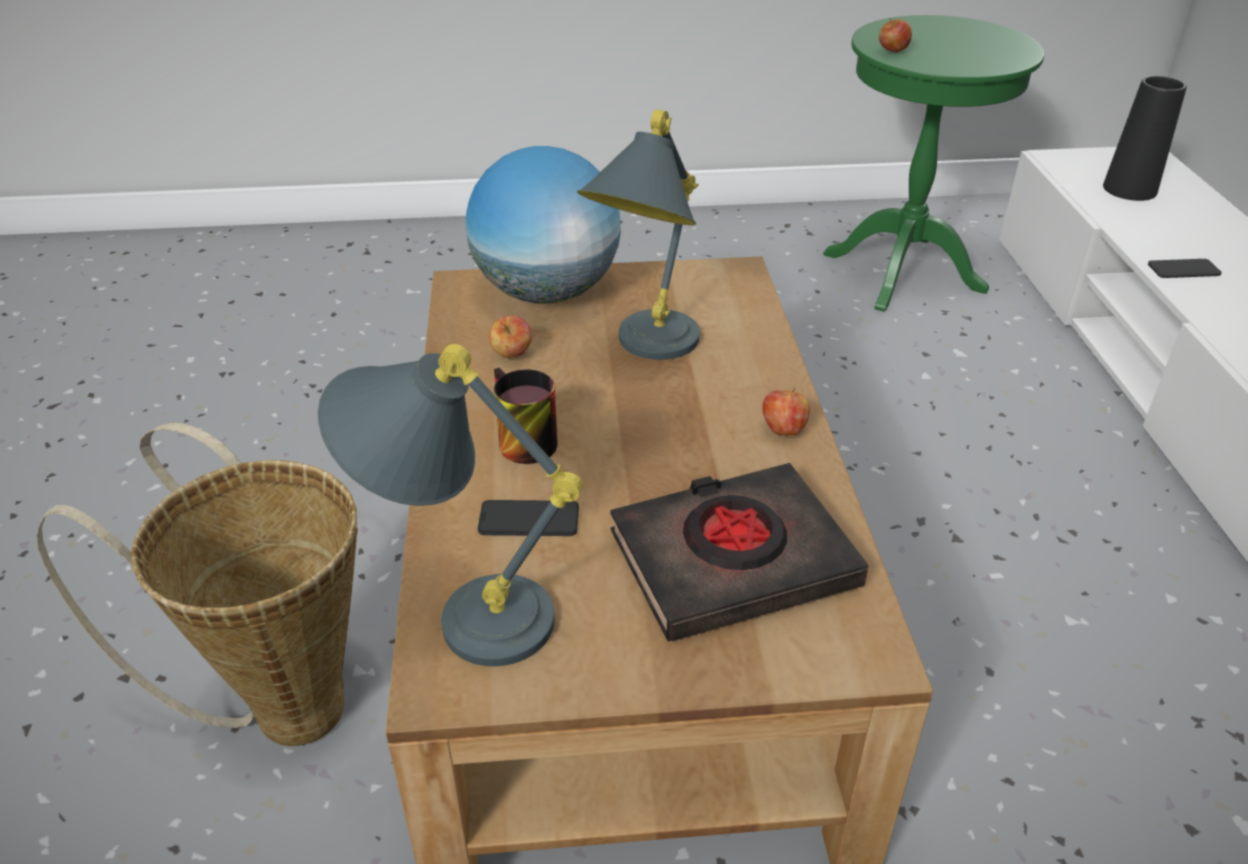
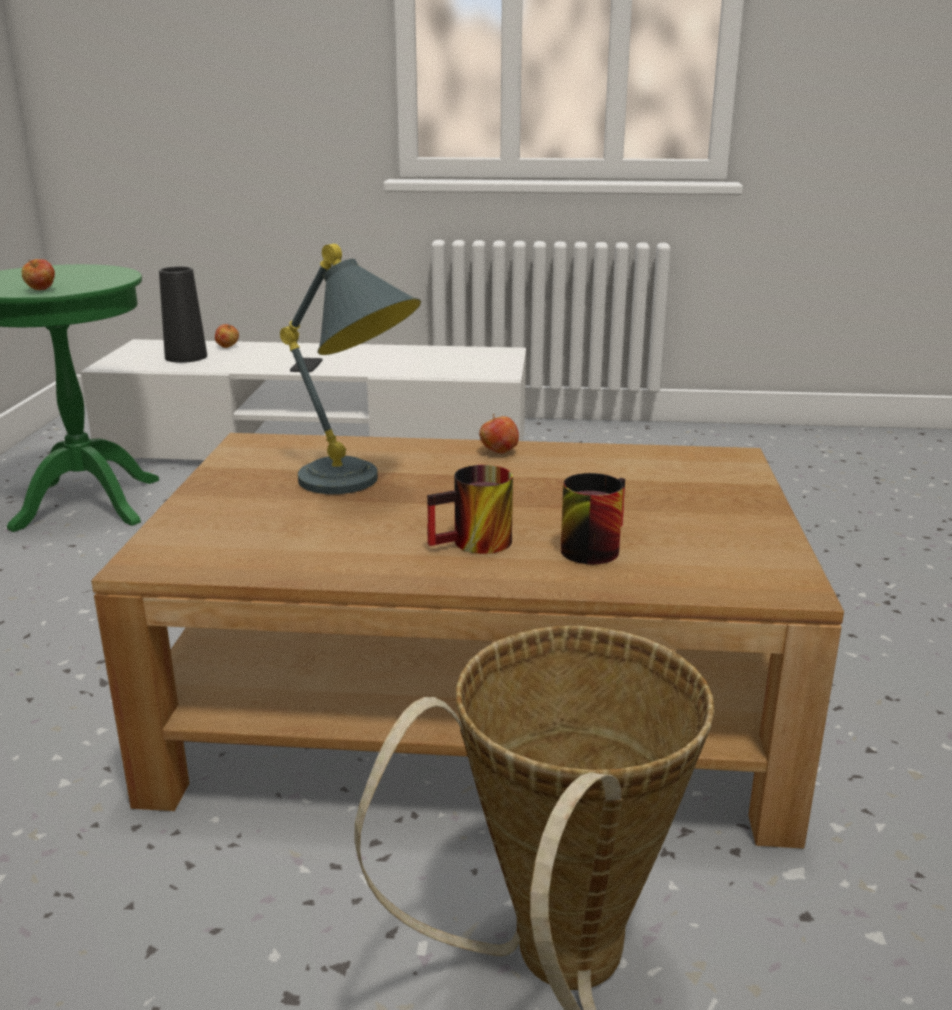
camera: 80 degrees left, 15 degrees down
(458, 614) = (709, 578): grey table lamp -> none
(512, 355) = (323, 541): apple -> apple (228, 347)
(529, 519) = (590, 545): phone -> mug
(547, 292) = (211, 519): globe -> none
(732, 560) = (646, 481): black book -> none

